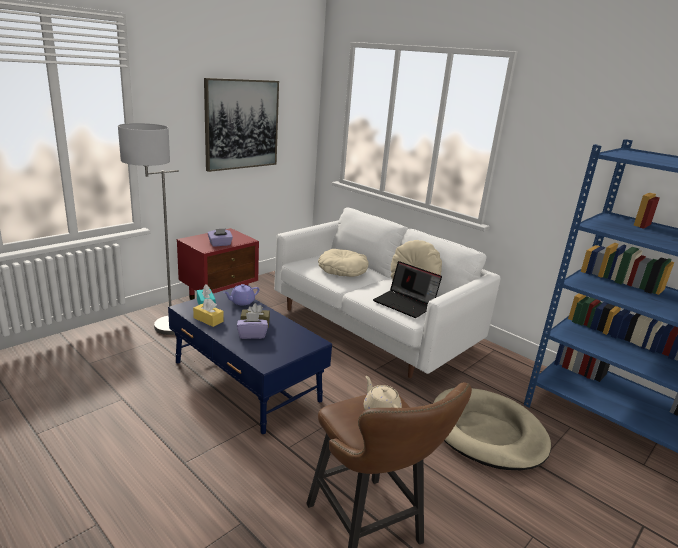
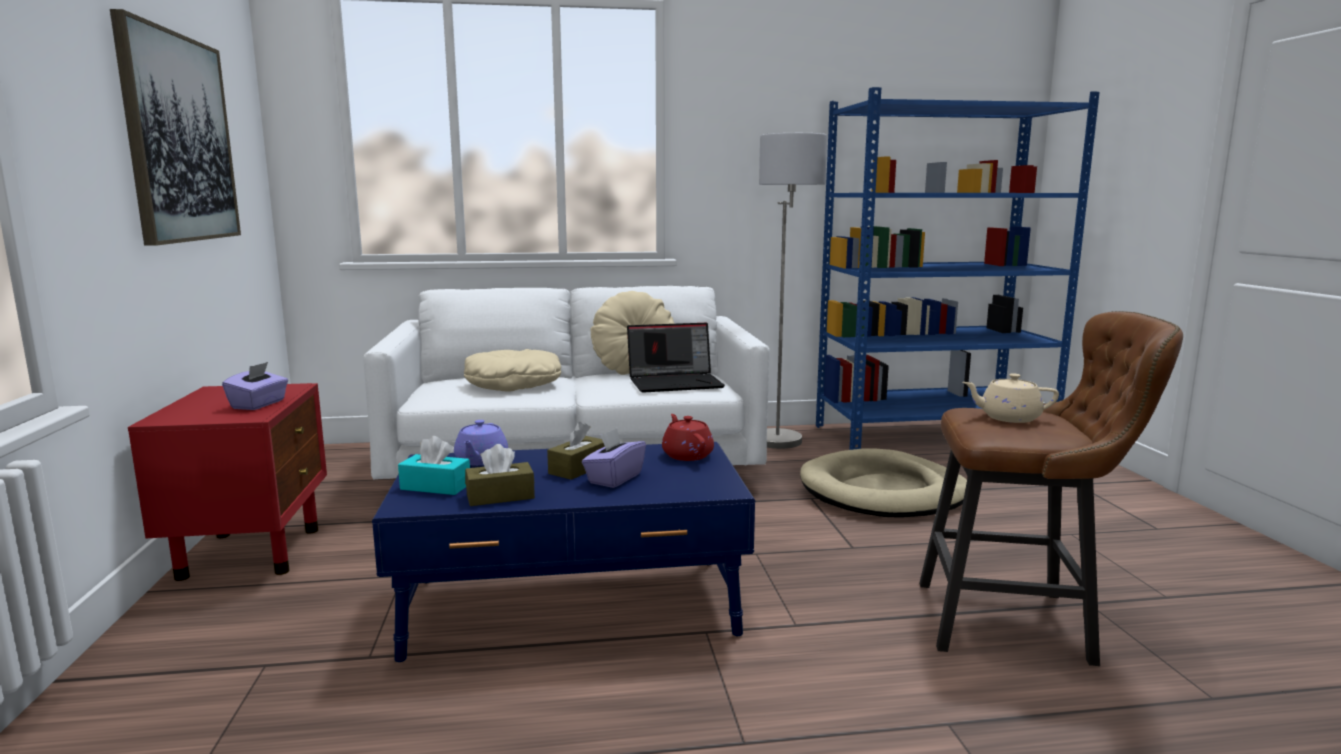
camera: 50 degrees left, 10 degrees down
(162, 329) = (234, 646): grey floor lamp -> grey floor lamp (781, 445)
(208, 319) = (500, 496): yellow tissue box -> brown tissue box
(301, 341) = (687, 455): none -> red teapot

